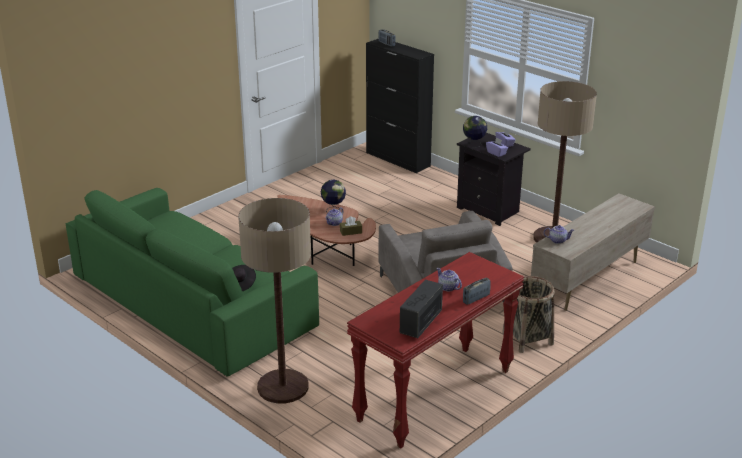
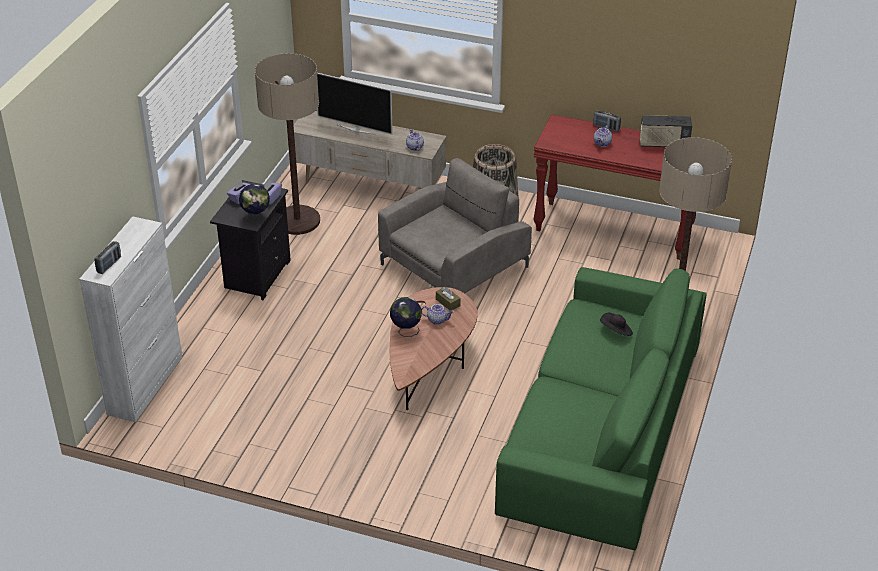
camera: 115 degrees left, 10 degrees up
(398, 159) = (146, 385): black cabinet -> white cabinet
(605, 221) = (356, 129): none -> television

